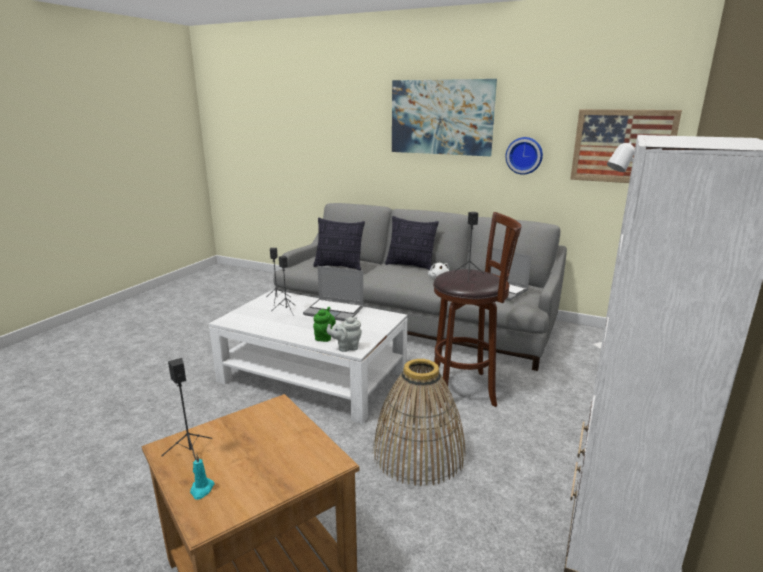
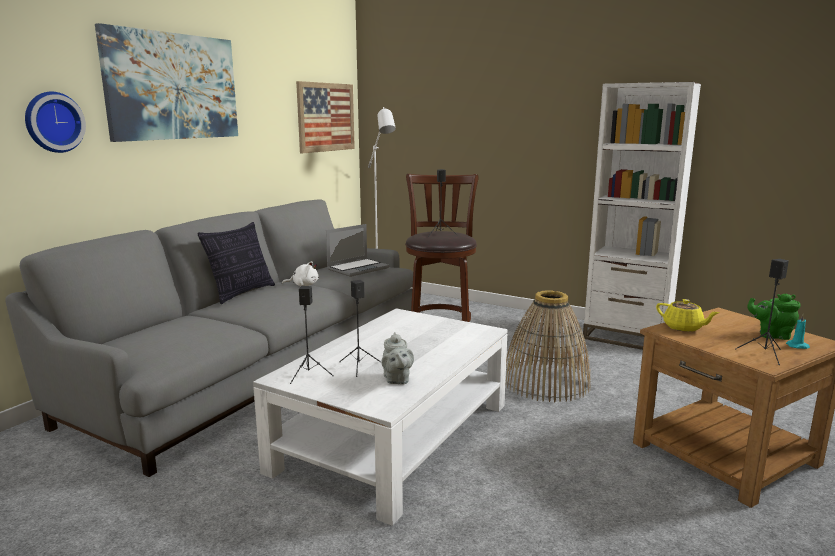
camera: 85 degrees left, 5 degrees down
(280, 418) = (683, 328): none -> yellow teapot
(324, 337) = (453, 344): green teapot -> green teapot (771, 335)
(335, 311) = (373, 339): laptop -> none
(339, 266) = (198, 330): pillow -> none
(346, 347) = (483, 334): grey teapot -> grey teapot (396, 380)
(524, 155) = (263, 132): wall clock -> wall clock (53, 122)

